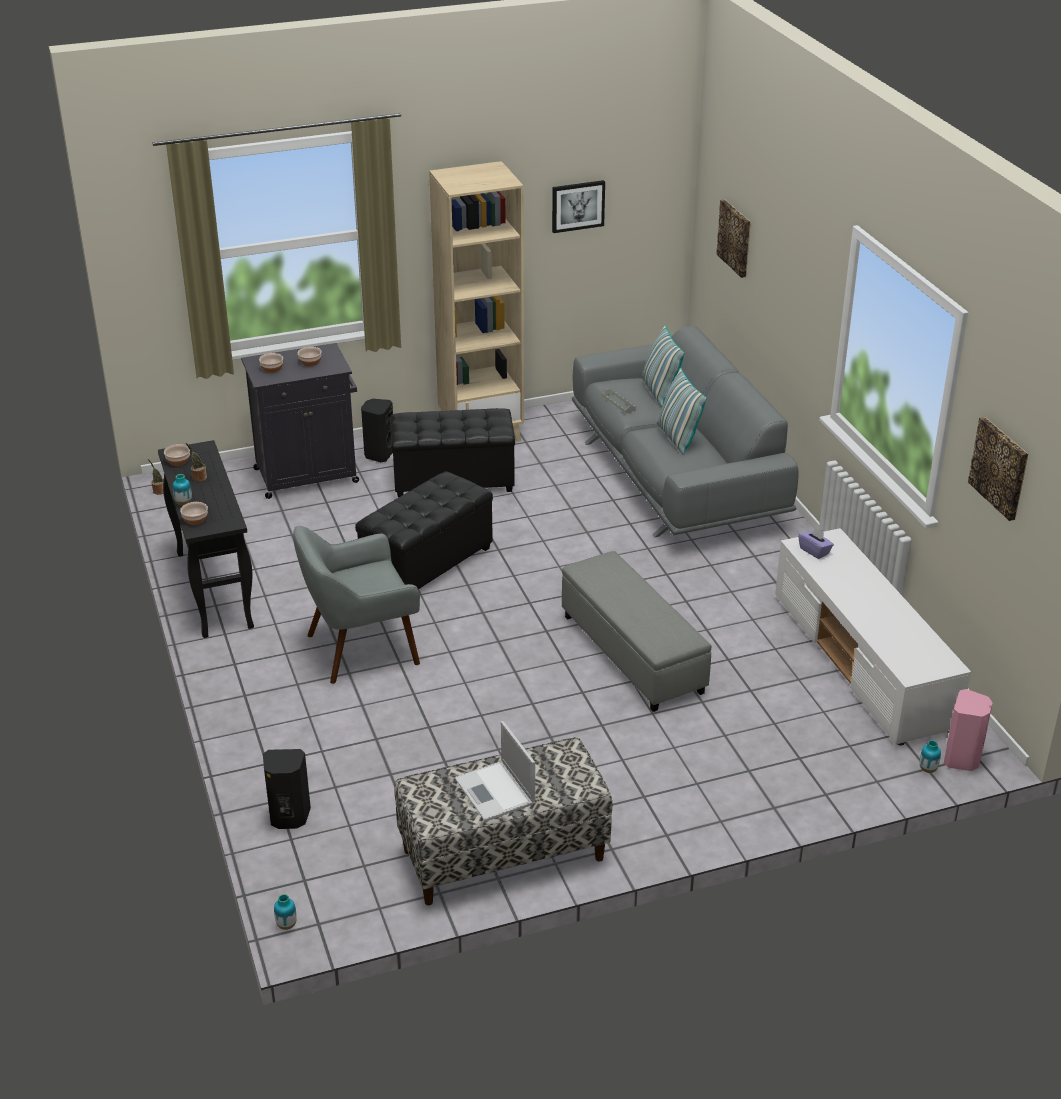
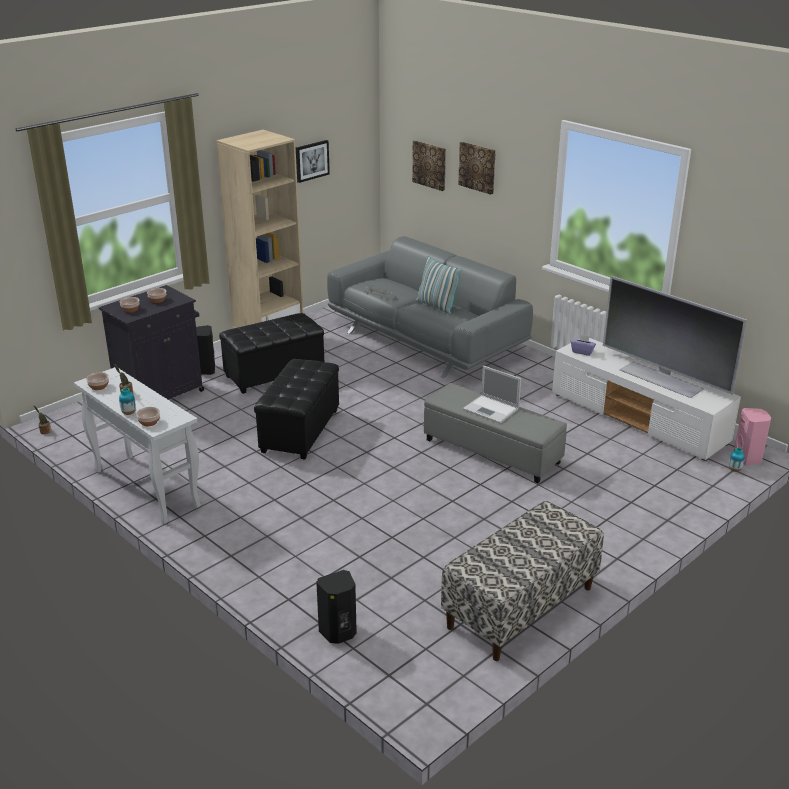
camera: 25 degrees left, 5 degrees down
(213, 589) = (145, 488): black console table -> white console table
(286, 925) = (402, 713): vase -> none
(360, 649) = (296, 499): grey armchair -> none
(495, 792) = (524, 553): laptop -> laptop (492, 409)
(659, 391) = (397, 283): pillow -> none
(885, 617) = (661, 379): none -> television
(1000, 467) = (738, 249): picture -> picture (477, 167)

